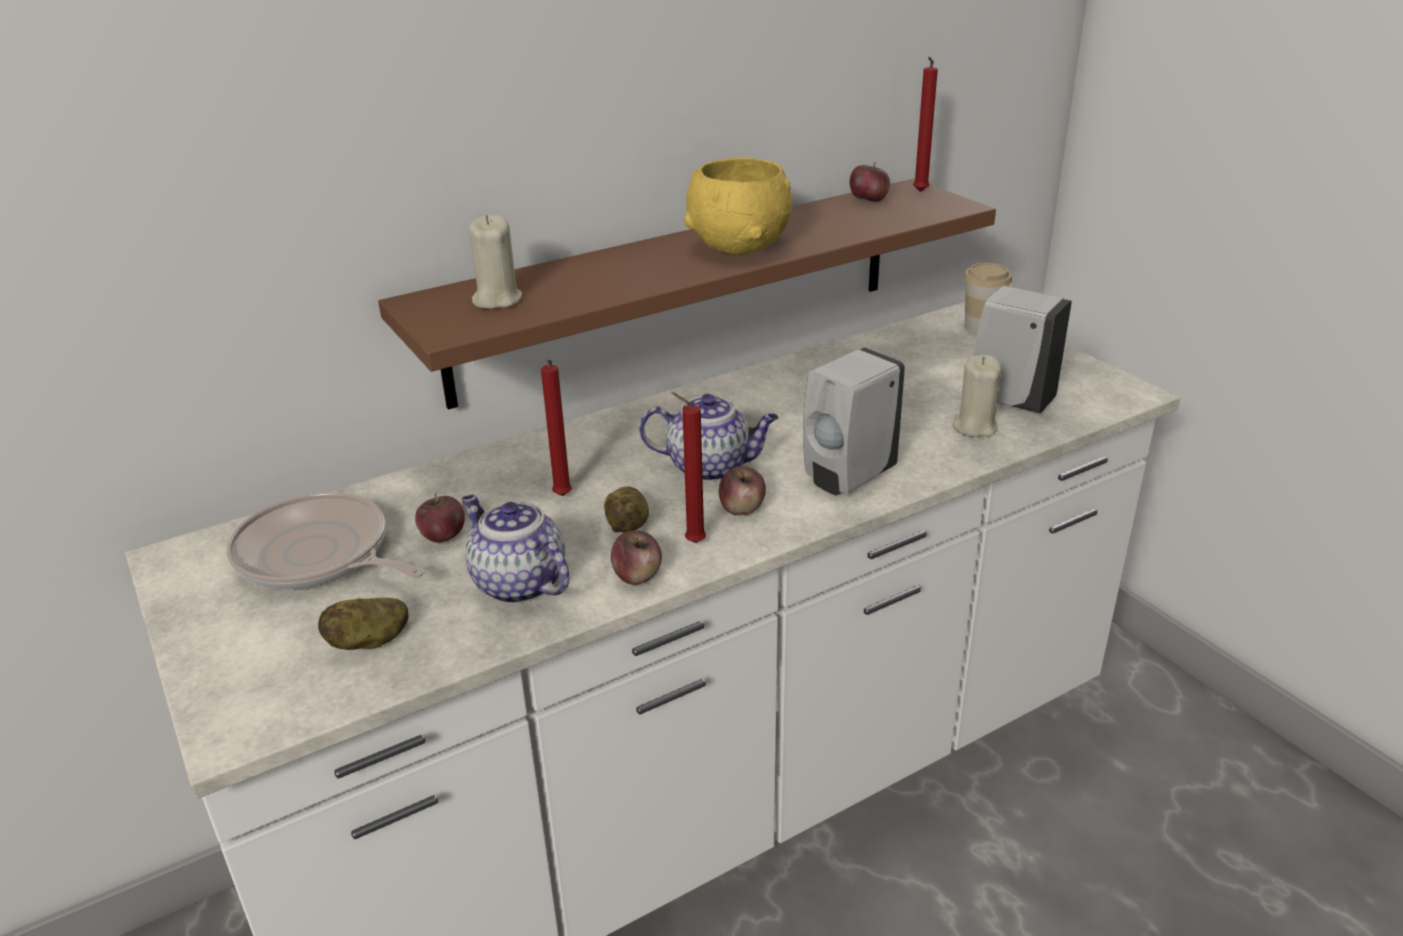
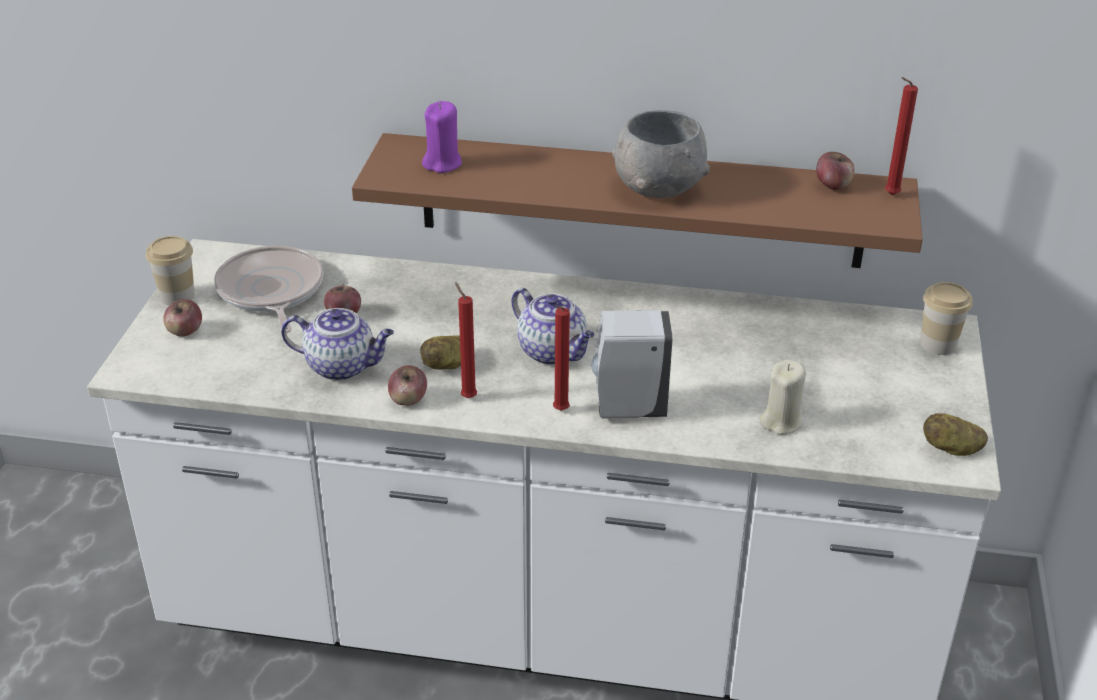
camera: 40 degrees right, 5 degrees up
(191, 617) = (177, 296): none -> cup
(370, 642) = (234, 358): potato -> potato (951, 449)
(497, 299) = (442, 163): beige candle -> purple candle
(517, 583) = (342, 366): teapot -> teapot turned 105 degrees clockwise
(562, 497) = (437, 325): red candle -> red candle (559, 412)
(737, 247) = (657, 187): yellow bowl -> grey bowl
(742, 509) = (528, 392): apple -> apple (185, 331)
(1009, 400) = (845, 416): white soap dispenser -> none

